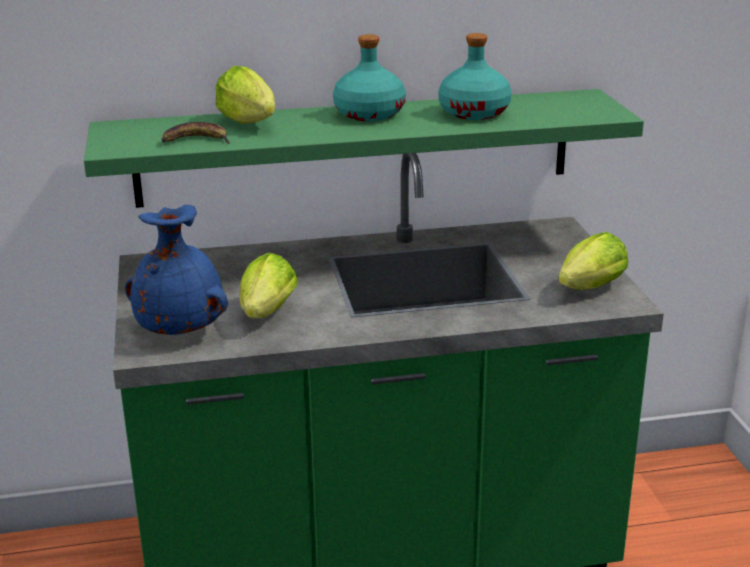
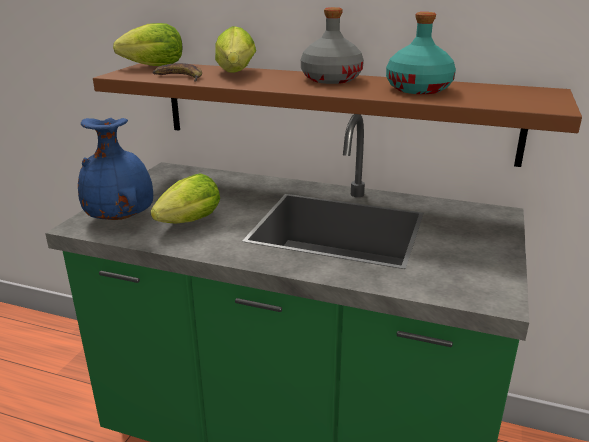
camera: 30 degrees right, 0 degrees up
(355, 147) = (332, 110): green shelf -> brown shelf
(368, 114) = (330, 79): turquoise bottle -> grey bottle
(588, 290) = (470, 275): lettuce -> lettuce (150, 67)

